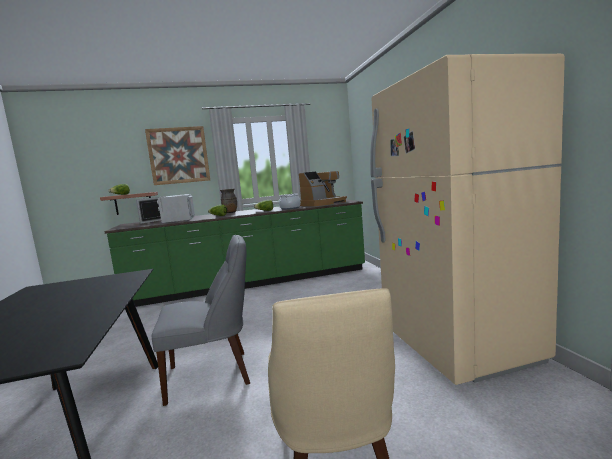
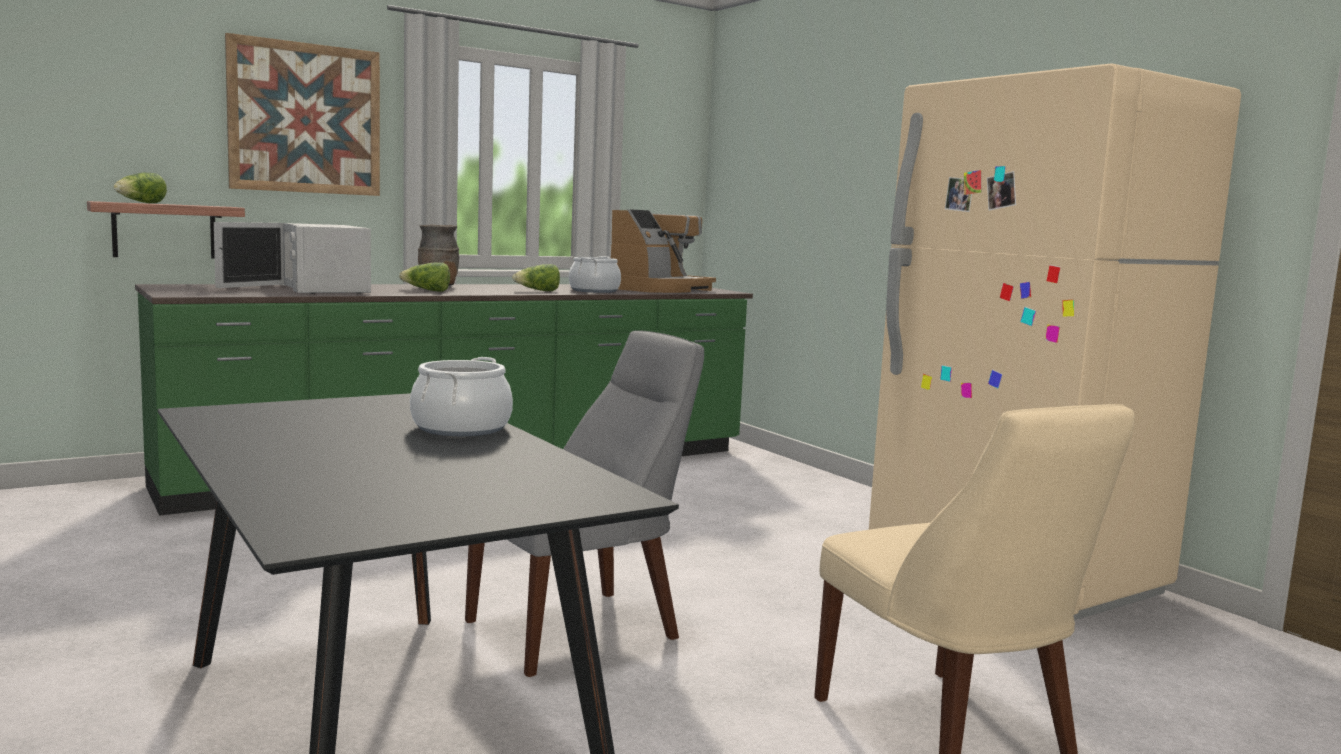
camera: 20 degrees left, 0 degrees up
(109, 294) = (462, 428): none -> cooking pot

